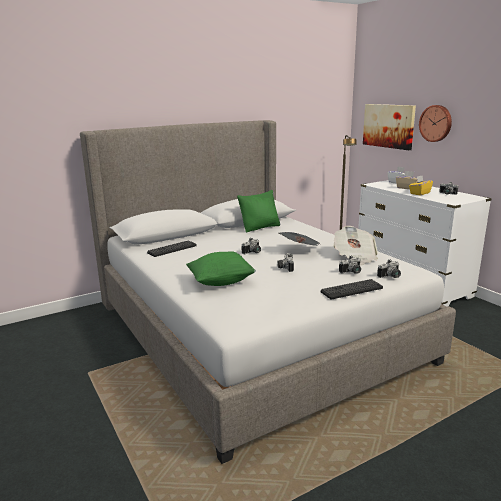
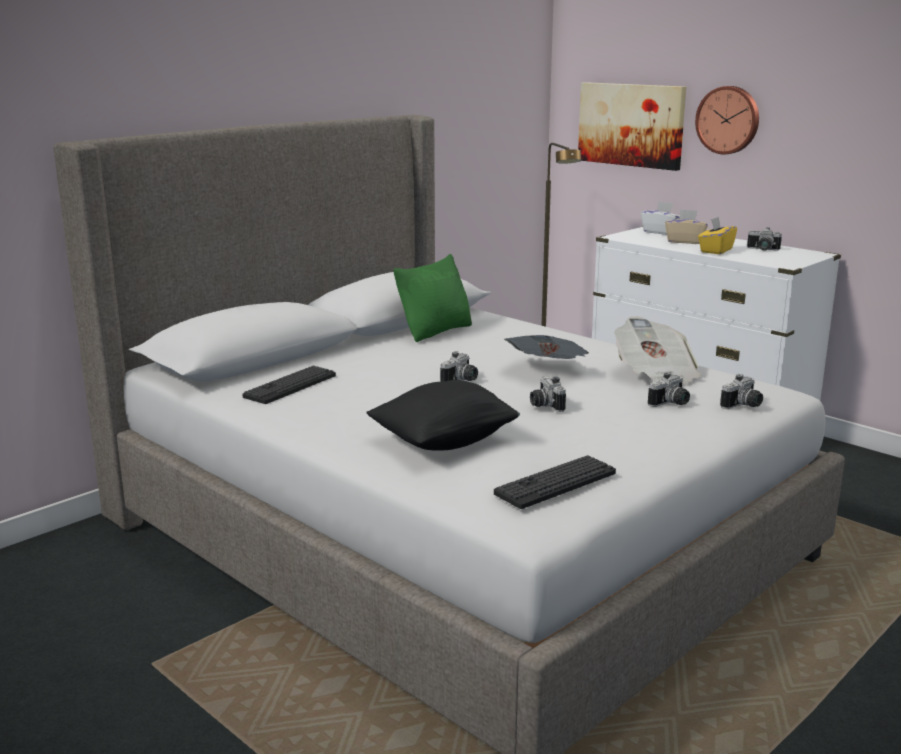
camera: 15 degrees left, 0 degrees up
(221, 282) = (444, 442): green pillow -> black pillow
(351, 290) = (695, 435): keyboard -> keyboard (556, 483)

